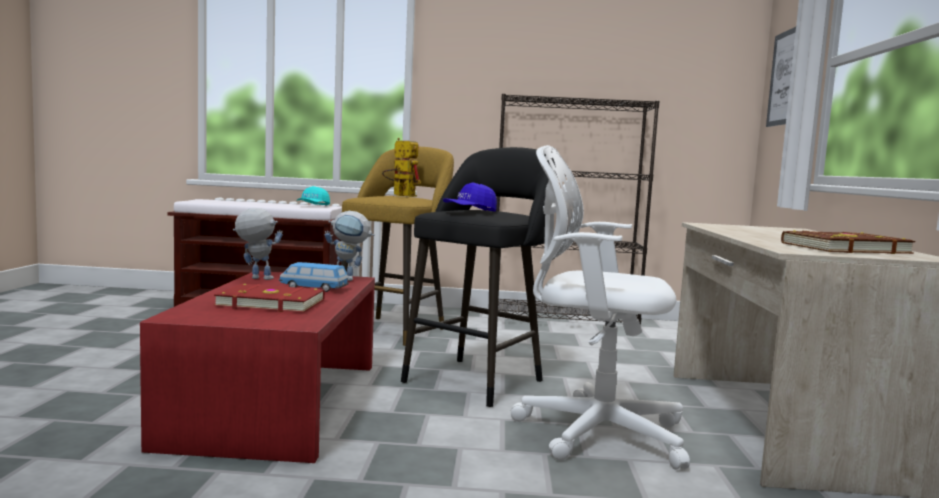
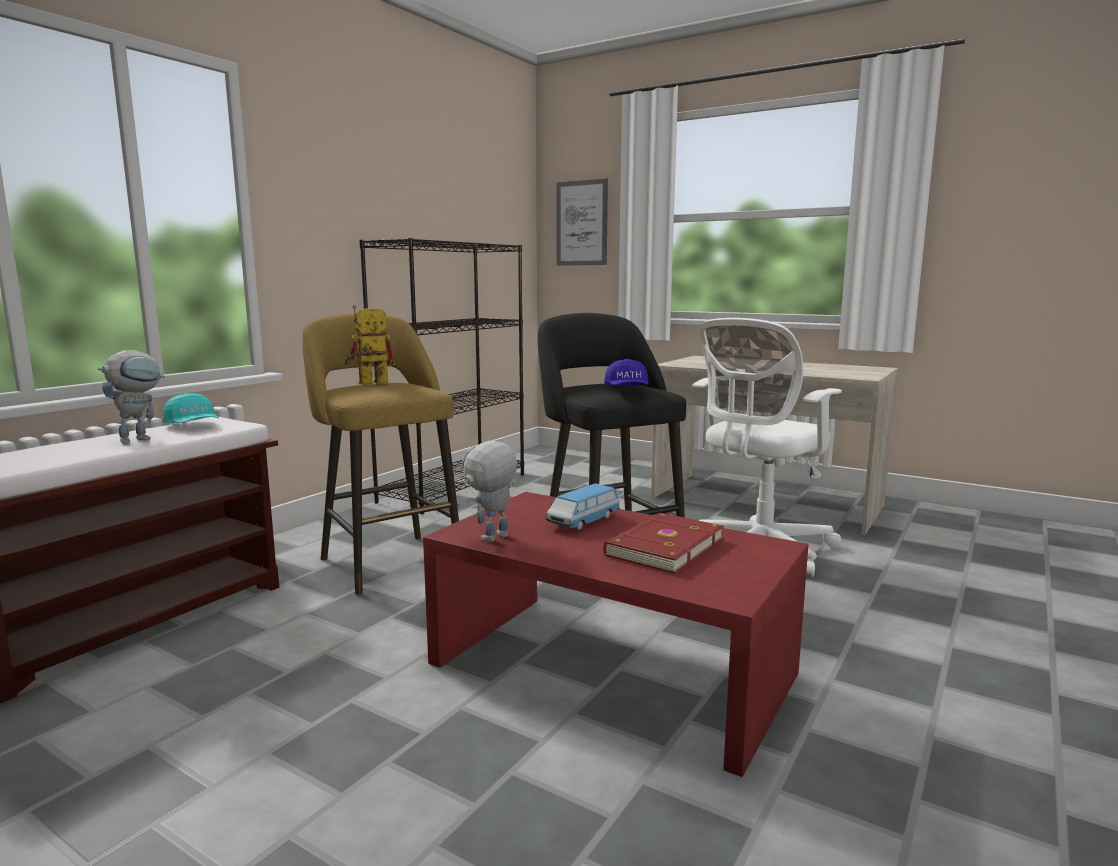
camera: 60 degrees left, 5 degrees up
(349, 279) = (534, 502): toy robot -> toy robot (141, 439)
(842, 248) = (838, 370): brown book -> none

